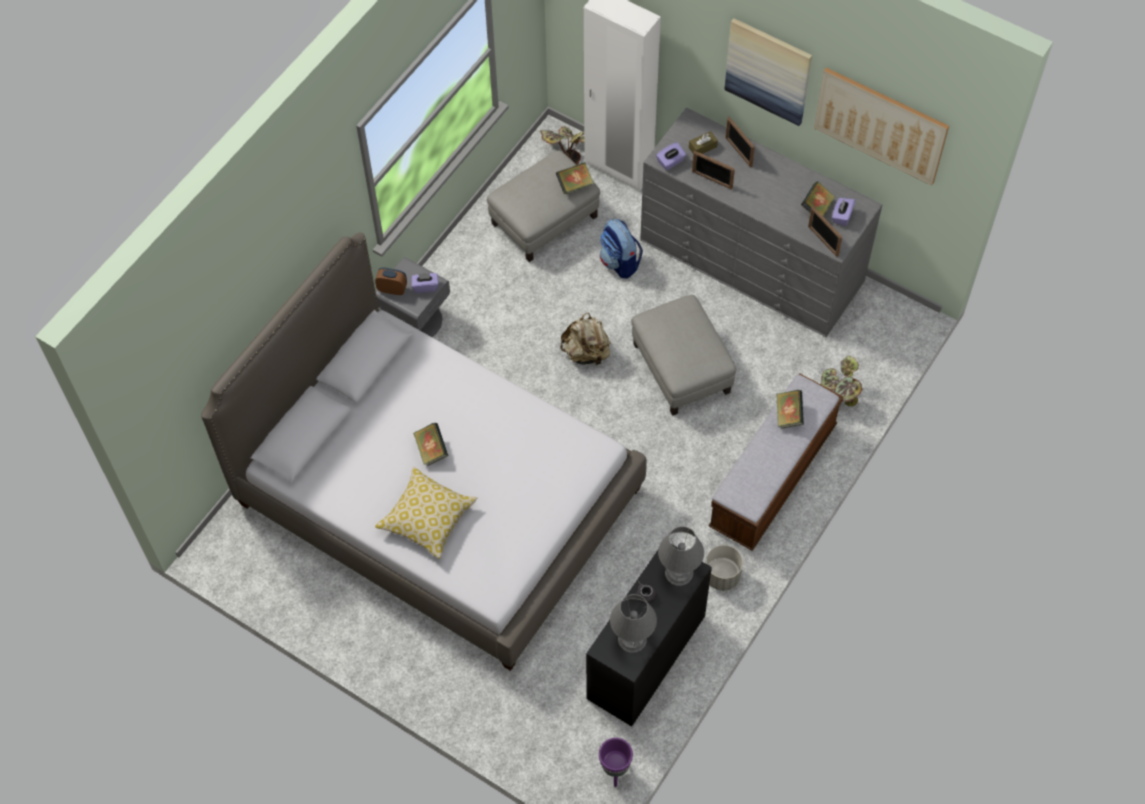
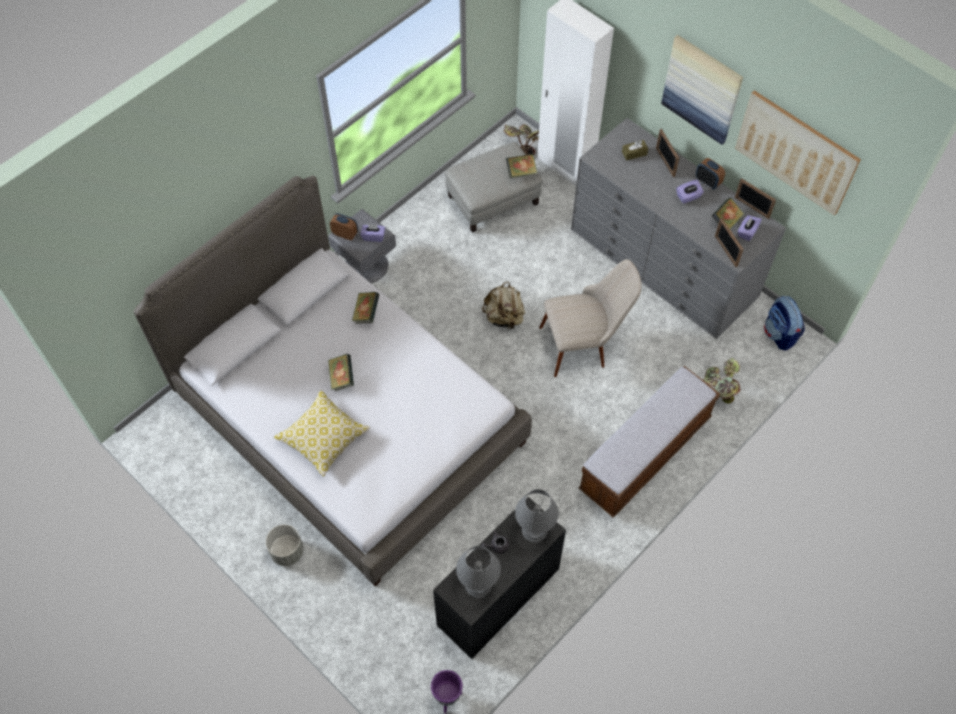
camera: 10 degrees right, 0 degrees up
(620, 262) = (549, 245): backpack -> backpack (779, 334)
(670, 162) = (603, 161): purple tissue box -> purple tissue box (688, 196)
(682, 368) = (584, 344): grey ottoman -> beige chair
(712, 180) = (636, 182): picture frame -> picture frame (751, 208)
(721, 576) = (581, 535): grey planter -> grey planter (287, 551)
(788, 415) = (667, 401): book -> book (366, 313)
(789, 167) = (707, 182): none -> alarm clock

